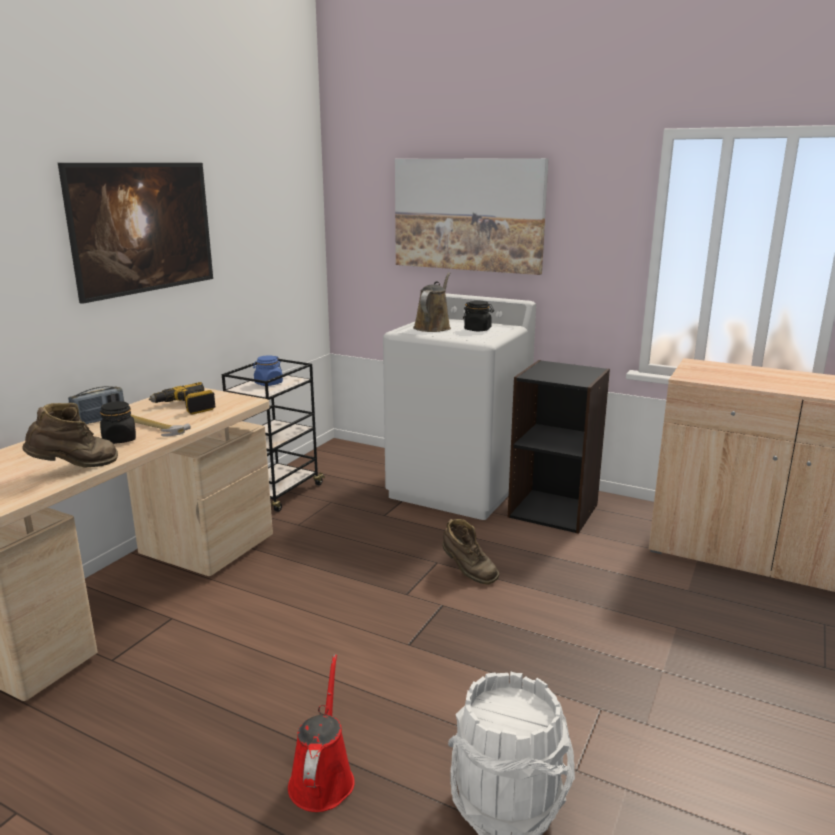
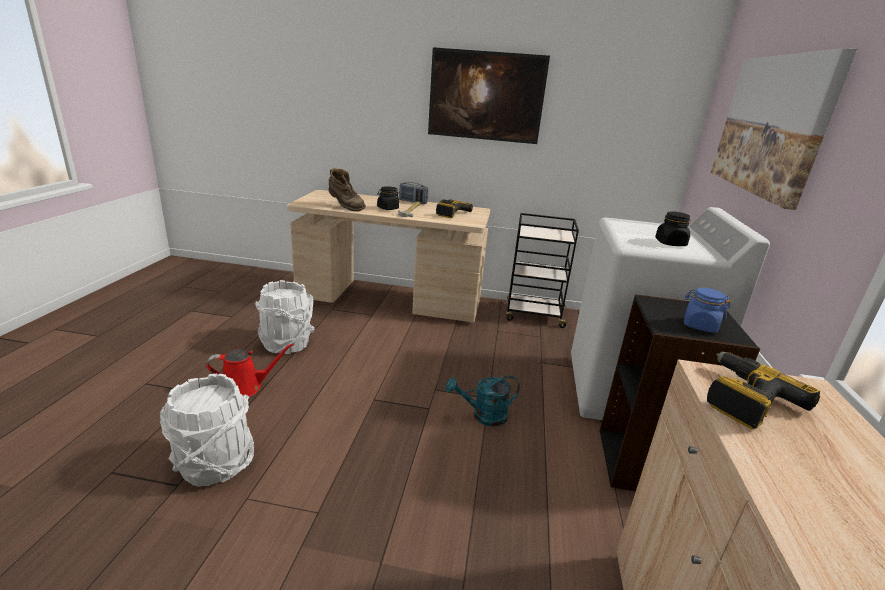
camera: 70 degrees right, 5 degrees up
(203, 723) = (287, 343): none -> white bucket
(268, 383) = (546, 232): blue jar -> blue jar (699, 325)
(433, 327) = (648, 229): brown watering can -> none
(467, 572) = (483, 416): brown boot -> turquoise watering can
(714, 377) = (742, 399): none -> power drill

